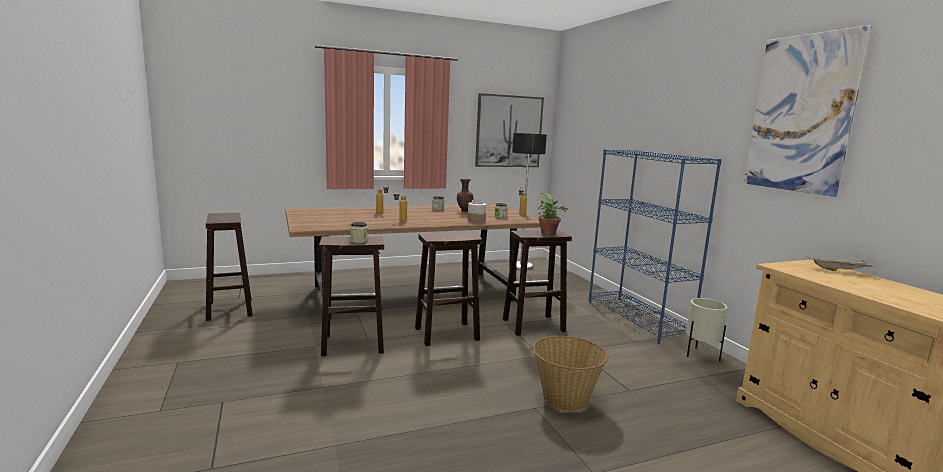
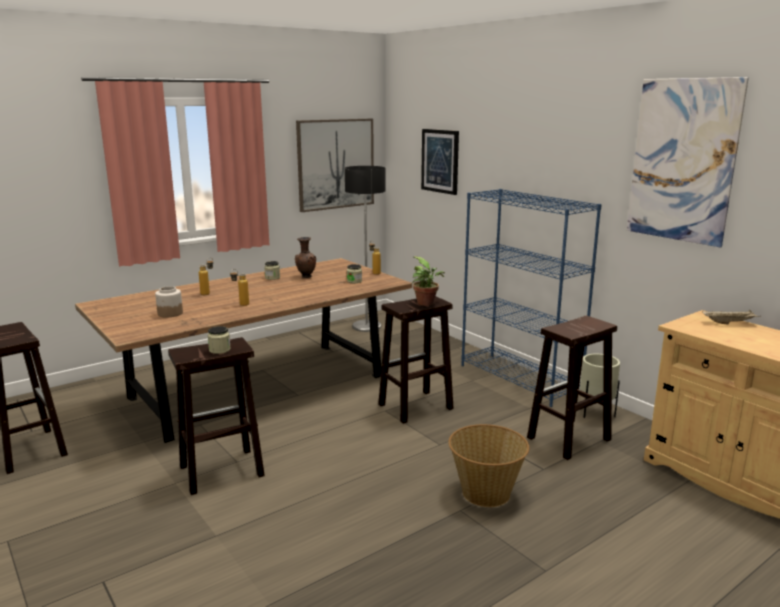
camera: 15 degrees left, 5 degrees up
(445, 334) = (323, 436): brown stool -> brown stool (568, 439)
(476, 220) = (330, 291): jar -> jar (170, 313)
(592, 130) = (440, 161): none -> picture

